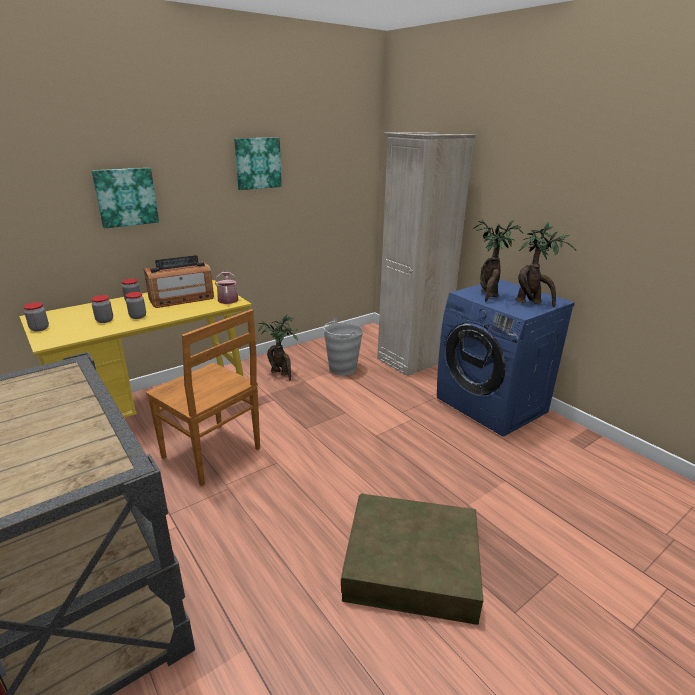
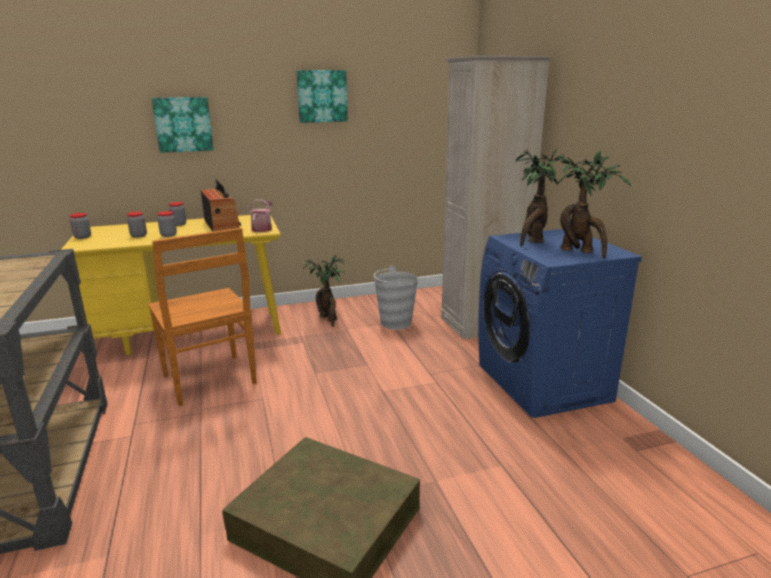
camera: 20 degrees right, 5 degrees down
(181, 299) = (222, 225): radio -> radio turned 105 degrees counterclockwise

